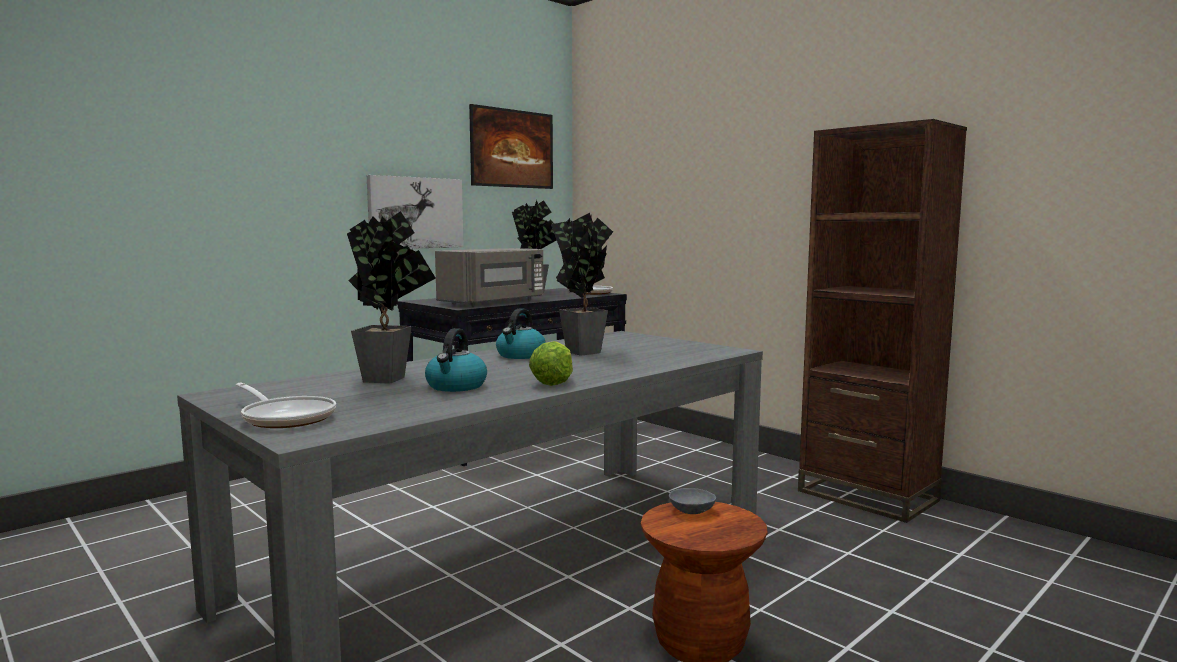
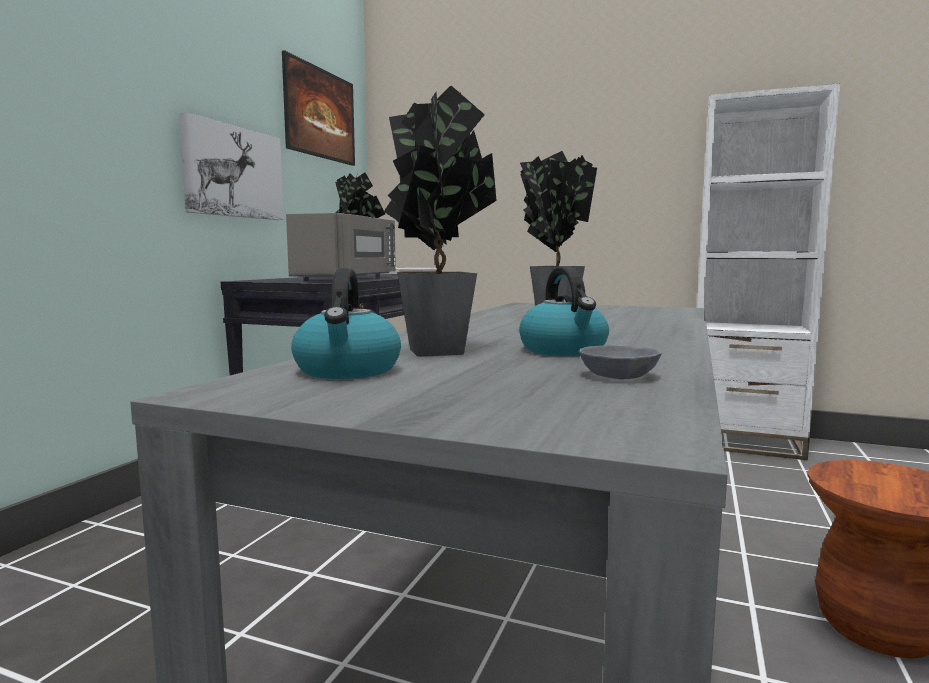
camera: 25 degrees left, 0 degrees up
(286, 417) = (485, 410): frying pan -> none
(520, 355) = (504, 322): kettle -> kettle (348, 371)
(553, 382) = (651, 339): lettuce -> none
(692, 509) = (850, 472): grey bowl -> grey bowl (619, 375)
(867, 496) = (743, 442): brown bookcase -> white bookcase

